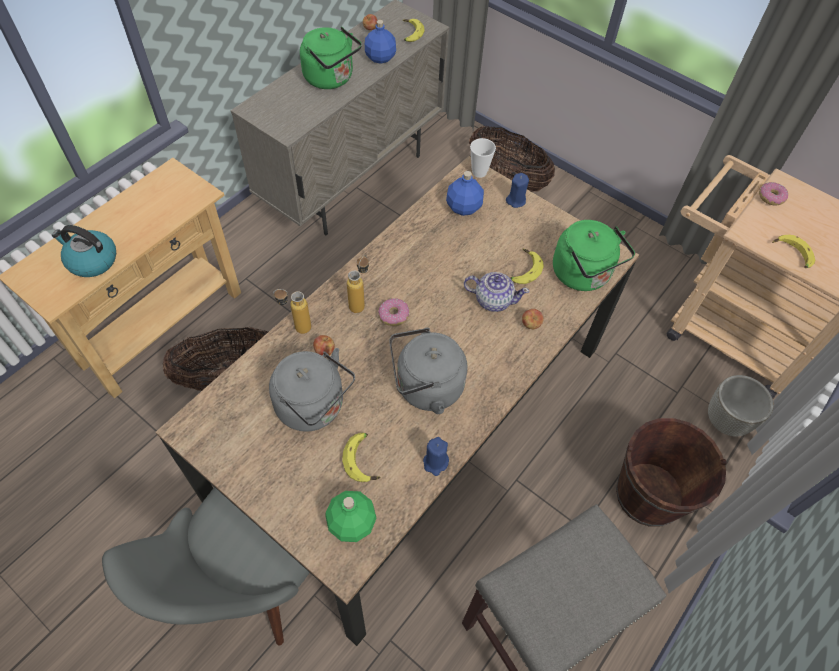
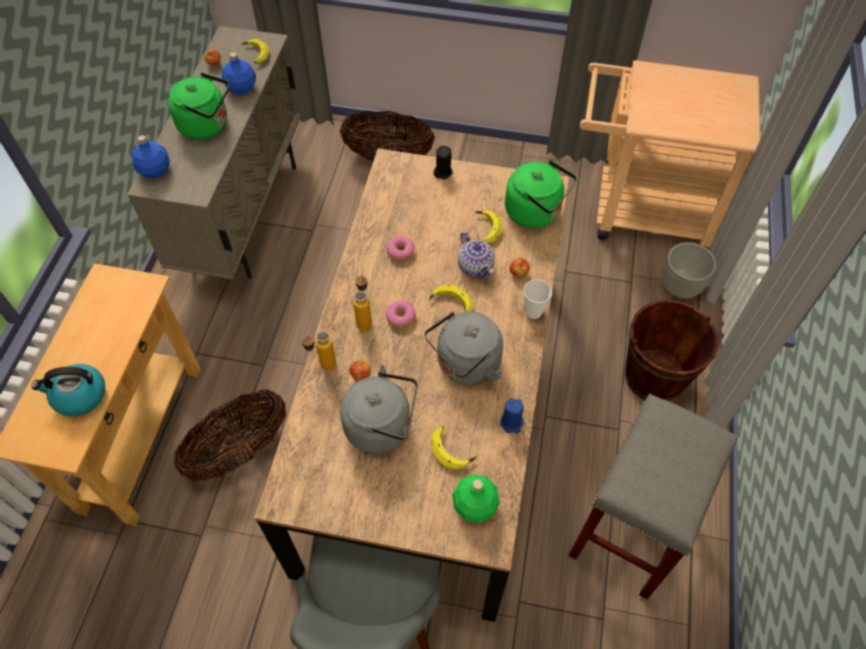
camera: 25 degrees left, 0 degrees up
(463, 207) = (402, 197): blue bottle -> blue bottle (154, 171)
(479, 172) = (396, 160): cup -> cup (533, 312)
(493, 300) = (475, 266): teapot -> teapot turned 75 degrees clockwise
(516, 200) = (443, 172): blue candle -> black candle
(771, 197) = (644, 86): donut -> donut (400, 252)
(791, 255) = (684, 127): banana -> banana (451, 304)

